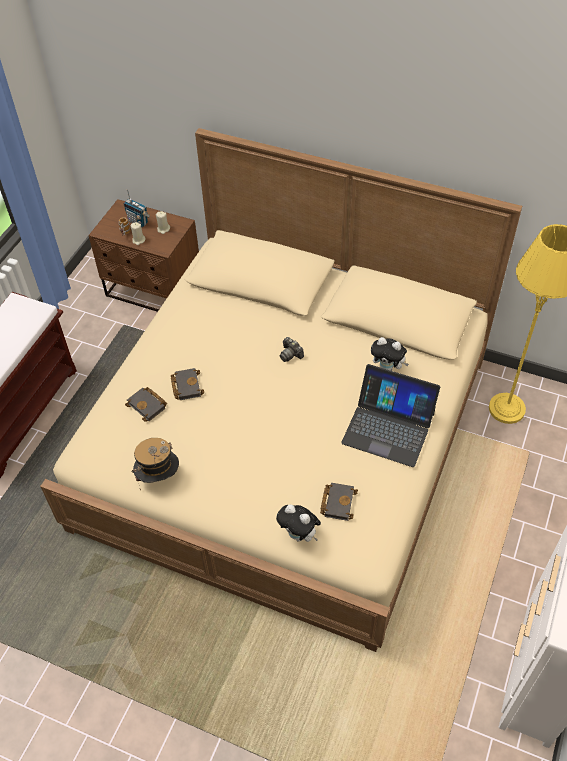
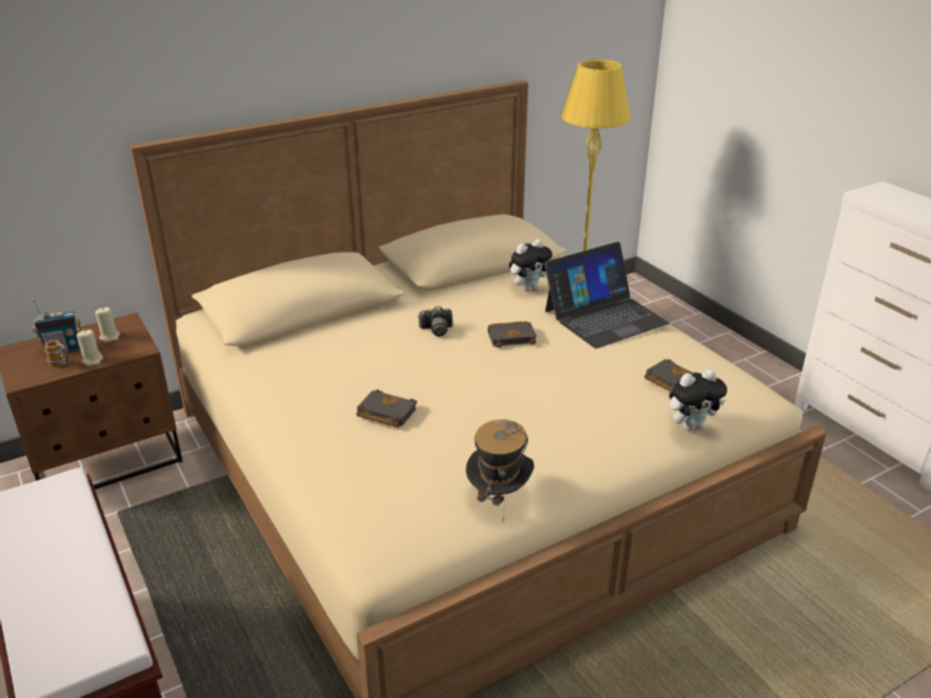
camera: 55 degrees left, 20 degrees down
(148, 406) = (376, 455): black book -> black book (512, 337)

